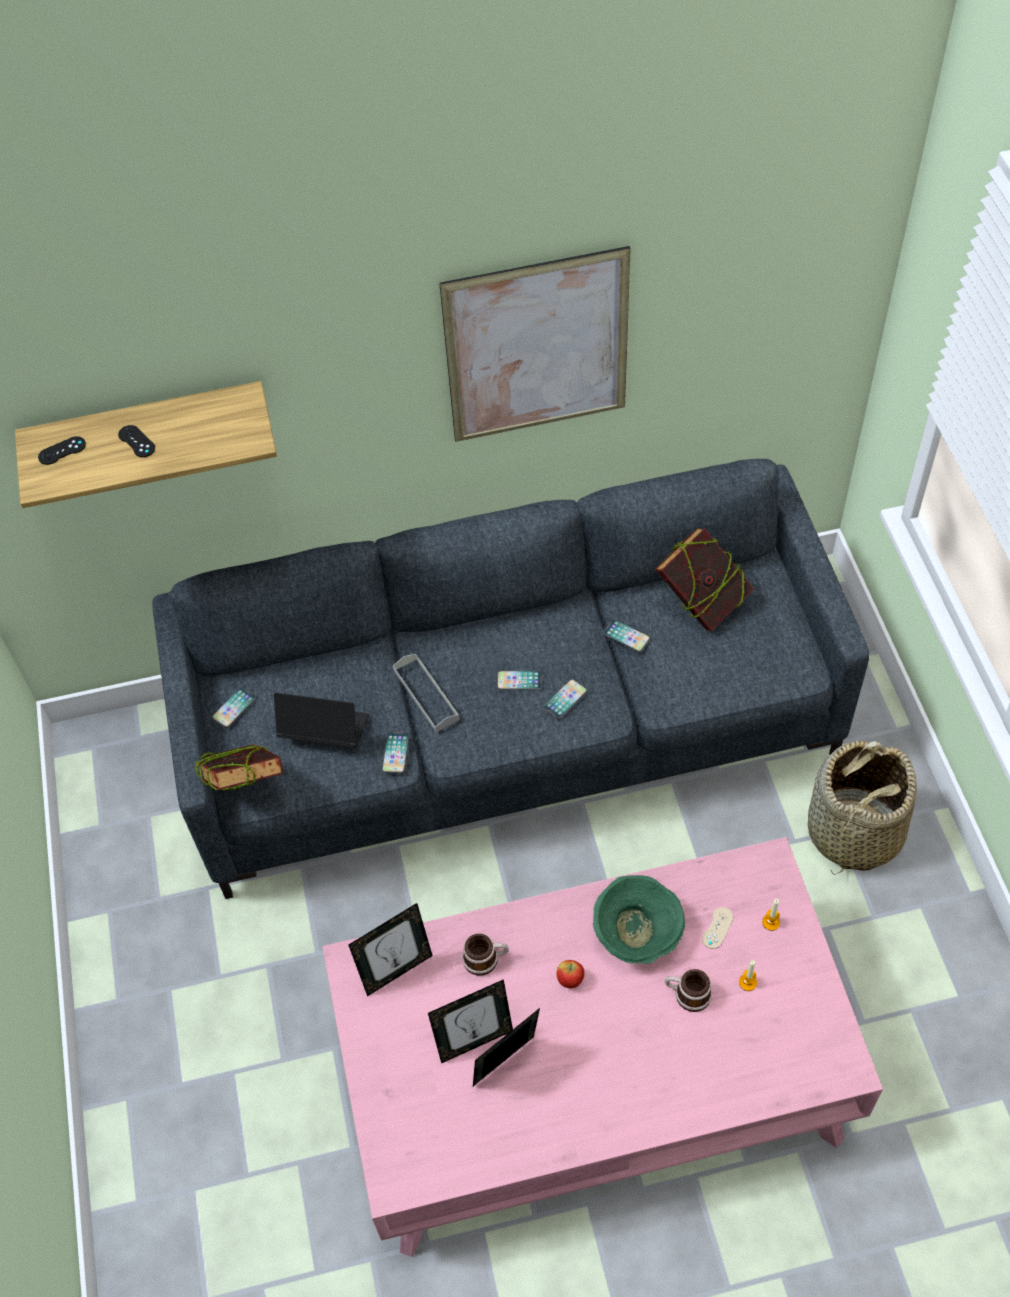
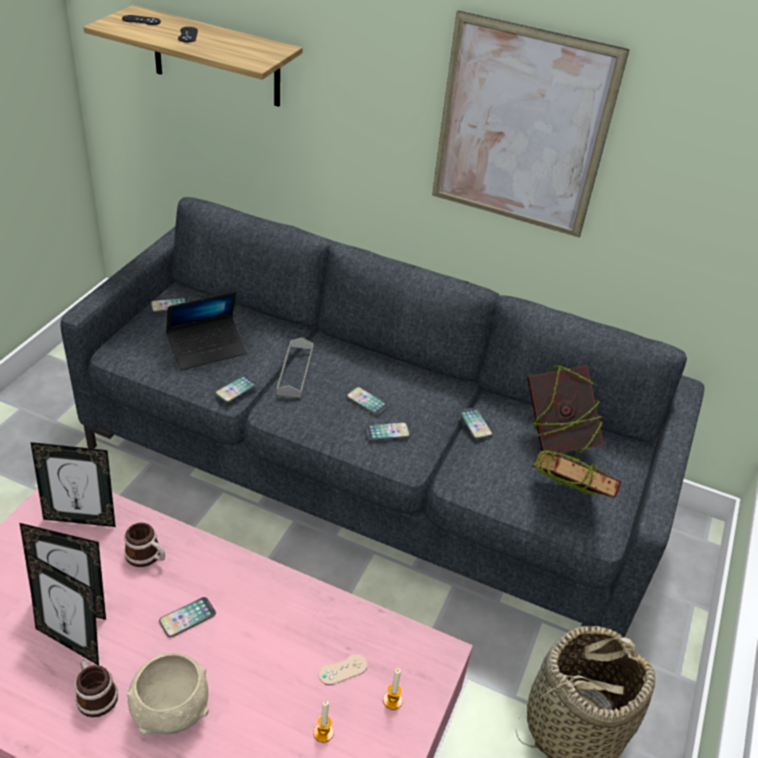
camera: 30 degrees right, 15 degrees down
(244, 788) = (122, 347): book -> book (564, 502)
(324, 730) = (207, 349): laptop -> laptop turned 105 degrees clockwise
(507, 1066) = (71, 641): picture frame -> picture frame turned 150 degrees counterclockwise
(570, 980) = (187, 618): apple -> phone
(631, 1053) = (170, 710): none -> beige bowl
(637, 934) = (274, 624): green bowl -> none
(687, 994) = (264, 700): mug -> mug (95, 694)

